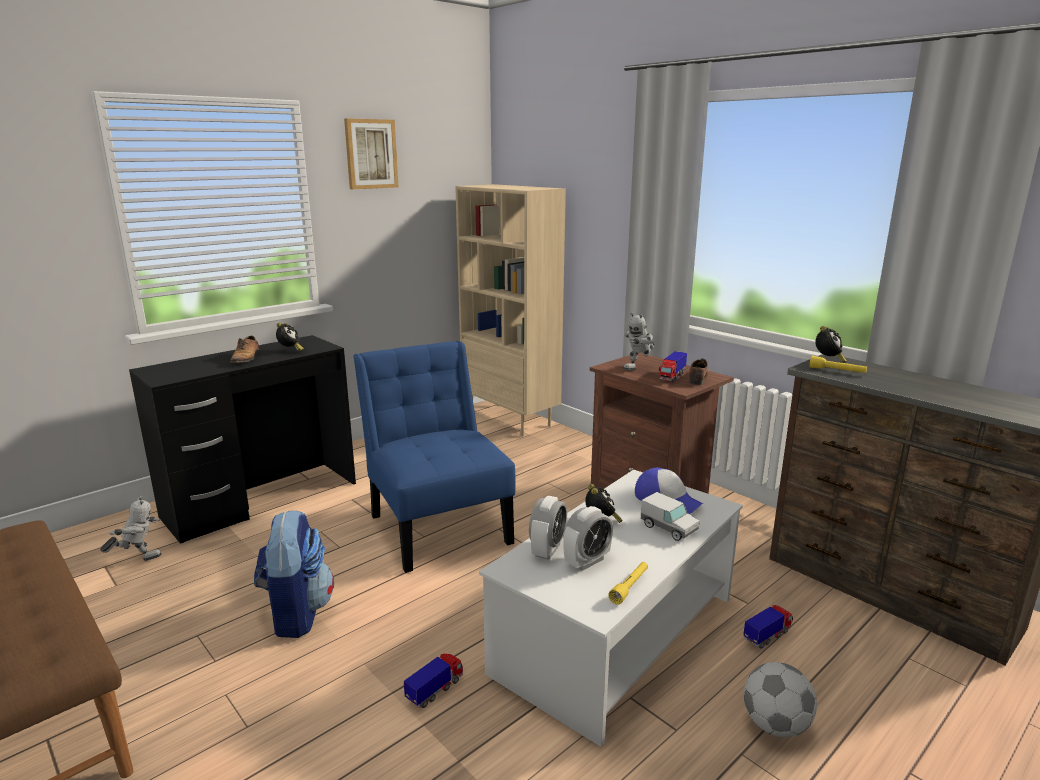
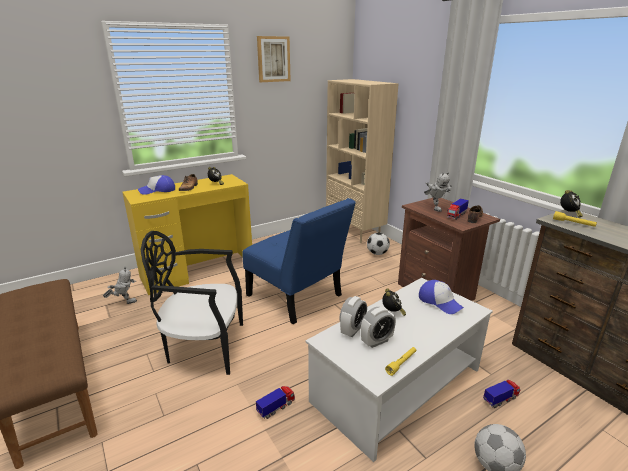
camera: 10 degrees right, 5 degrees up
(193, 365) = (158, 190): none -> cap
(261, 499) = (198, 271): black desk -> yellow desk
(296, 613) = (204, 347): backpack -> black chair
(438, 525) = (297, 298): blue chair -> blue chair turned 150 degrees clockwise
(551, 449) = (377, 253): none -> football
(639, 368) = (435, 208): toy robot -> toy robot turned 75 degrees counterclockwise
(668, 528) = (436, 323): toy truck -> none

